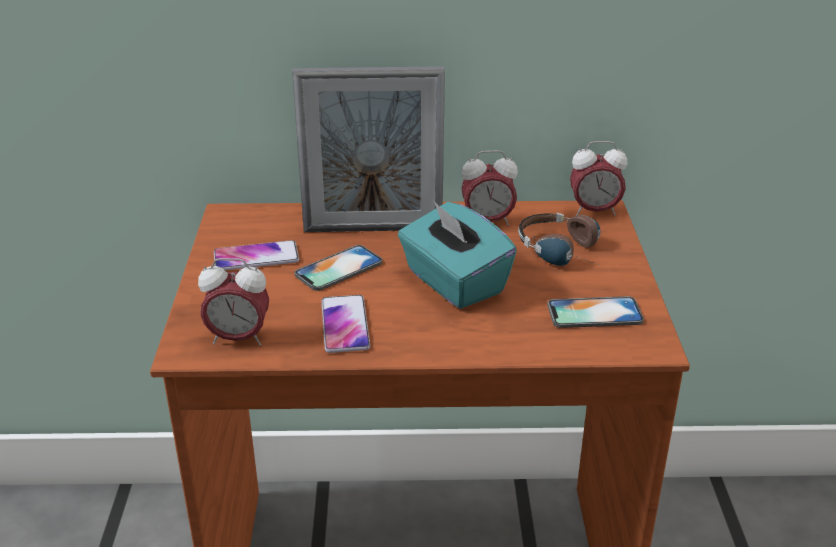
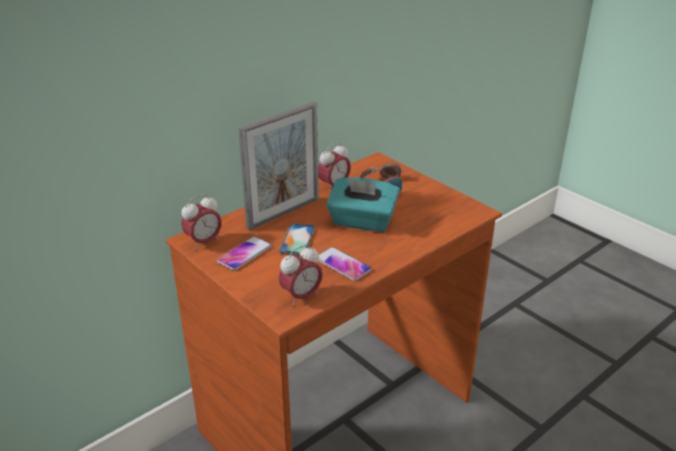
camera: 40 degrees left, 0 degrees up
(594, 211) = (374, 162): alarm clock -> alarm clock (204, 242)
(594, 313) = (440, 208): phone -> none

